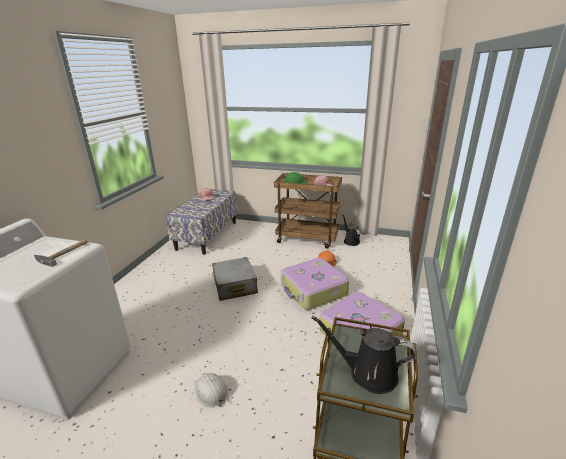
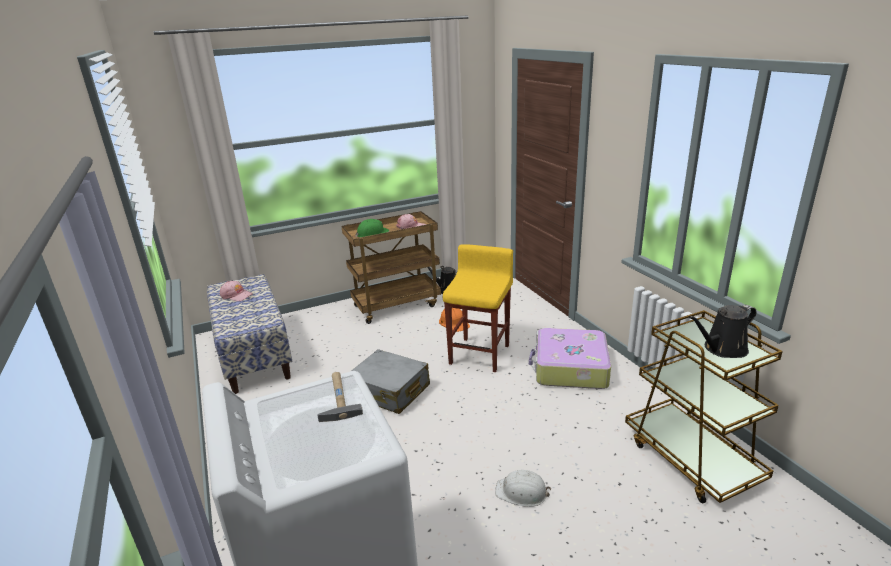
camera: 40 degrees left, 0 degrees up
(313, 290) = (480, 354): suitcase -> yellow stool

